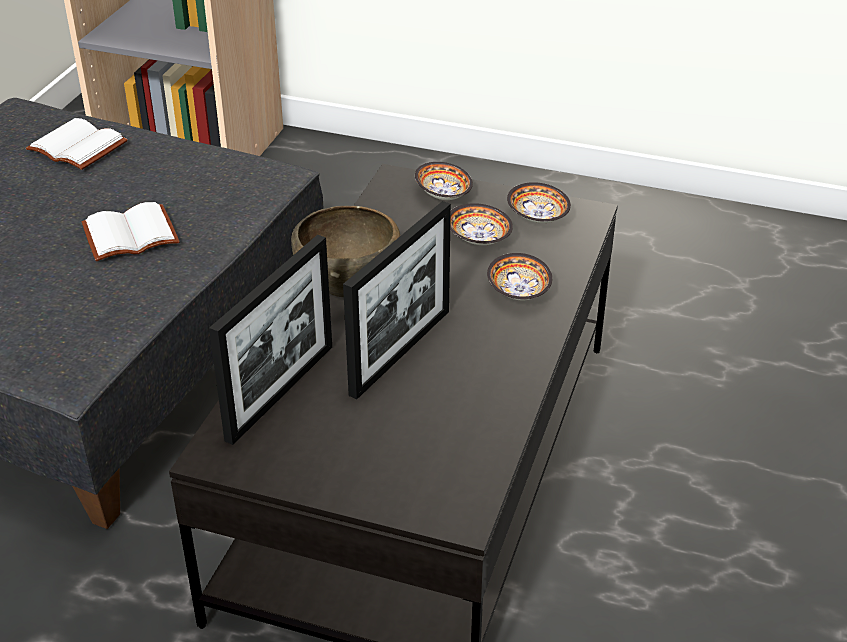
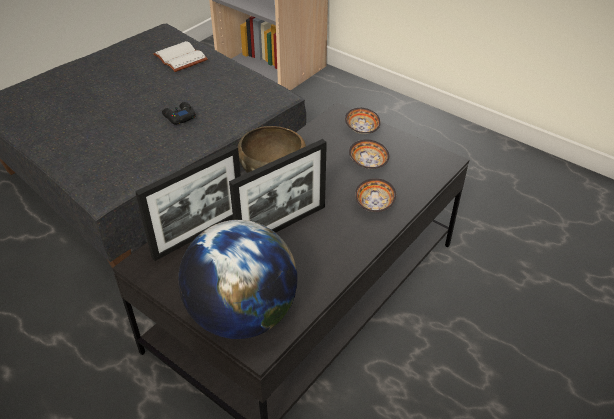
camera: 20 degrees right, 5 degrees up
(129, 237) = (179, 117): white book -> black game controller
(412, 482) = (242, 315): none -> globe
(537, 218) = (412, 157): bowl -> none

